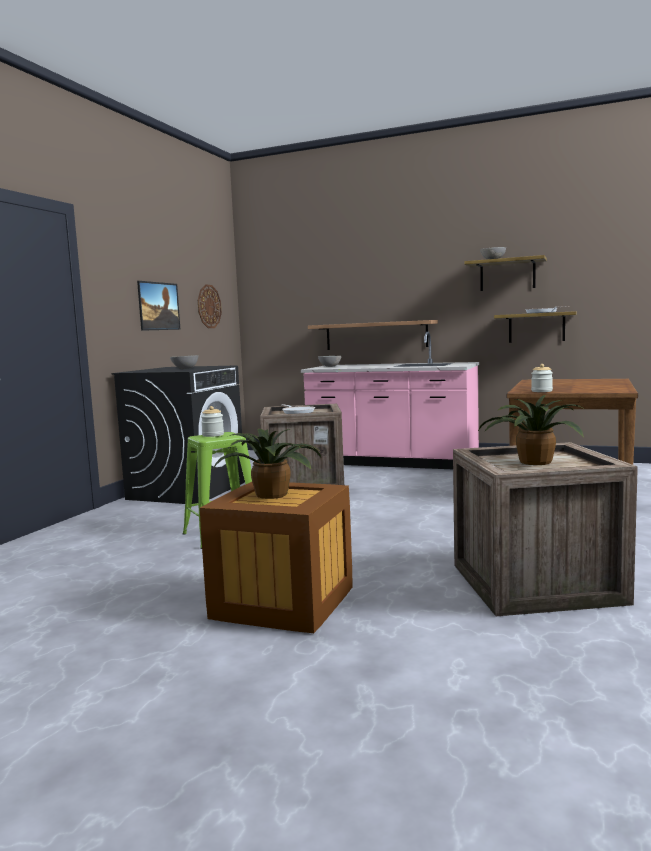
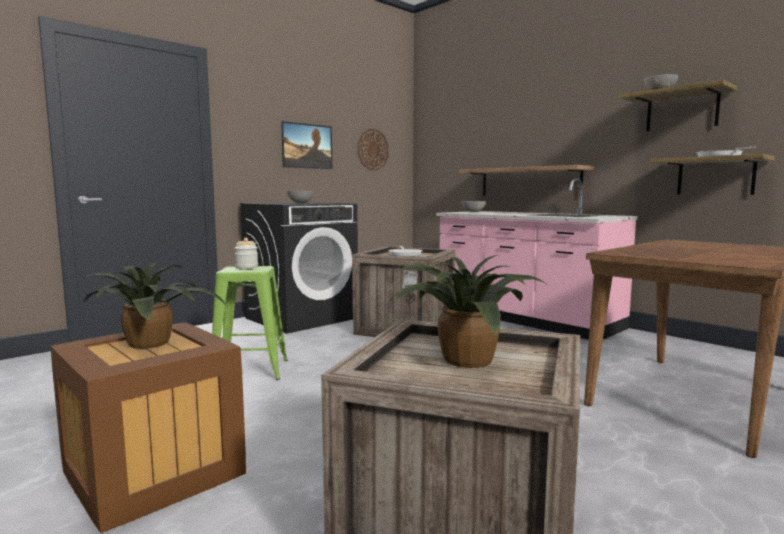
camera: 25 degrees right, 0 degrees up
(541, 391) = (639, 254): jar -> none

